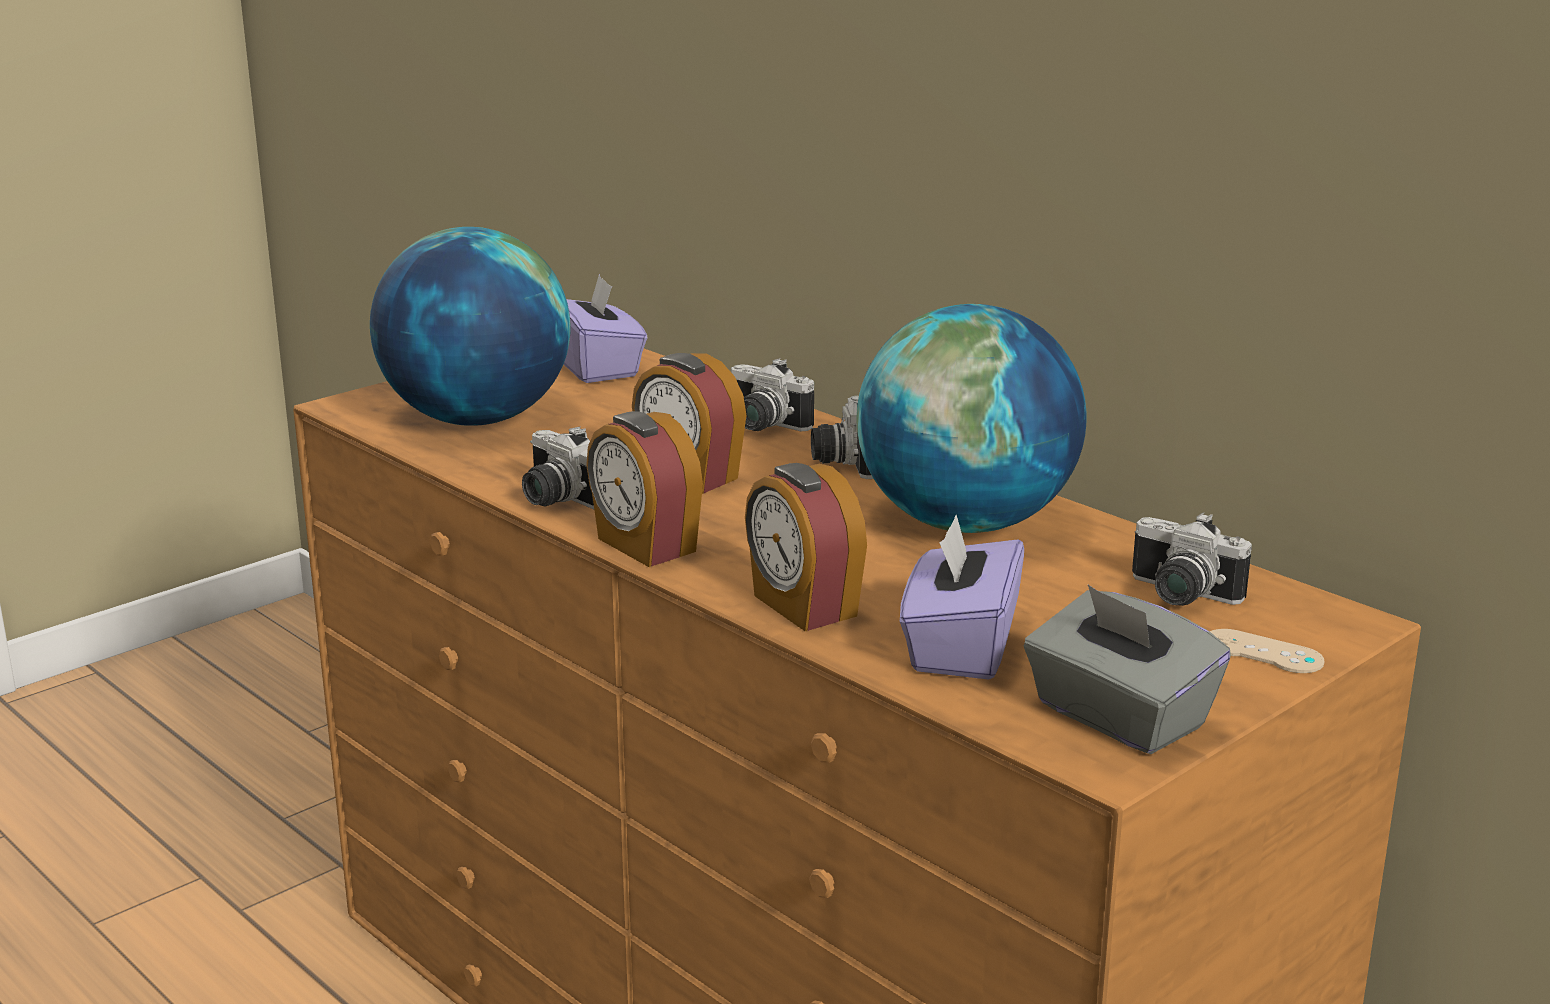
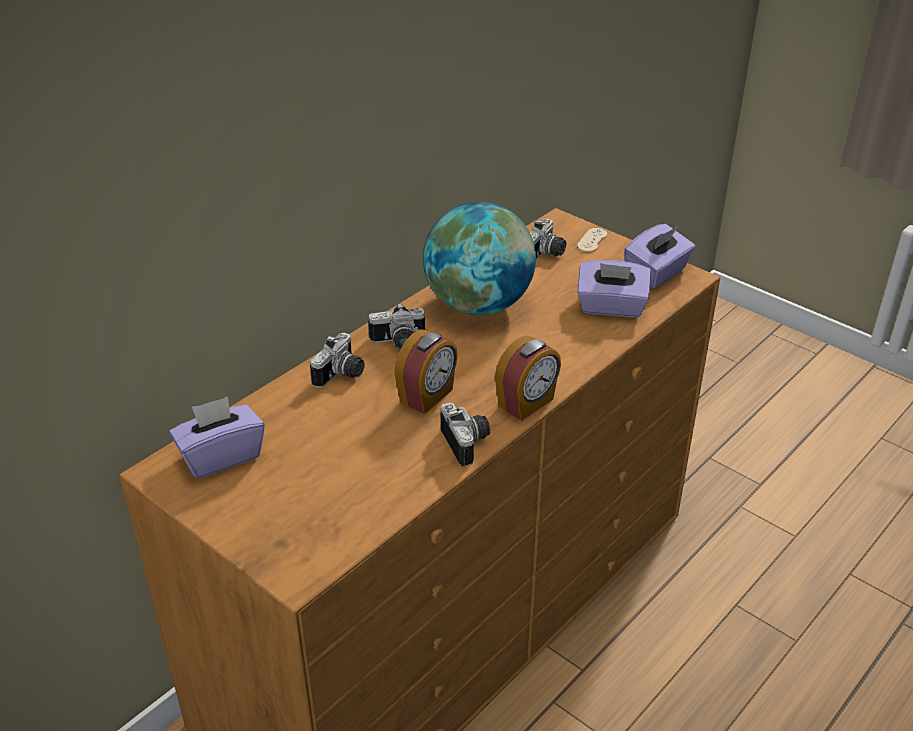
camera: 95 degrees left, 15 degrees up
(476, 419) = (330, 500): globe -> none
(556, 499) = (468, 443): camera -> camera turned 60 degrees counterclockwise
(802, 606) = (584, 349): alarm clock -> none
(1118, 717) = (657, 273): grey tissue box -> purple tissue box

